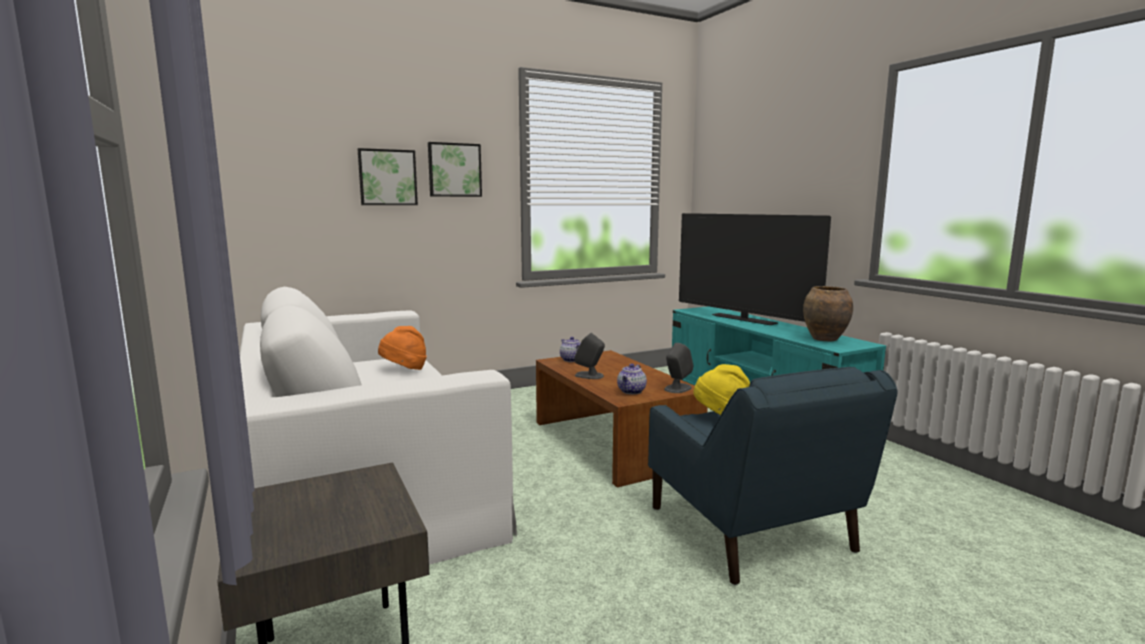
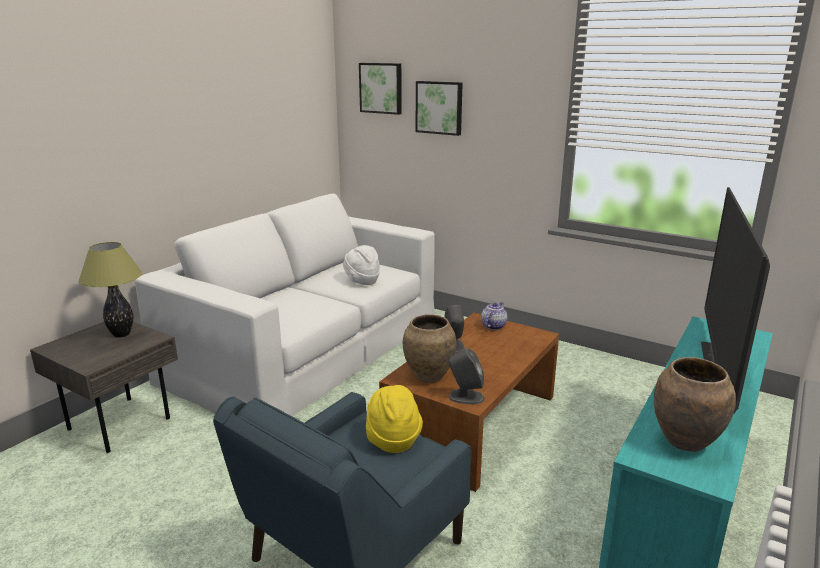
camera: 60 degrees right, 10 degrees up
(315, 494) = (121, 334): none -> table lamp
(404, 370) = (361, 281): orange hat -> white hat
(454, 170) = (497, 102): picture -> picture (381, 88)
(631, 391) = (428, 376): teapot -> brown vase

